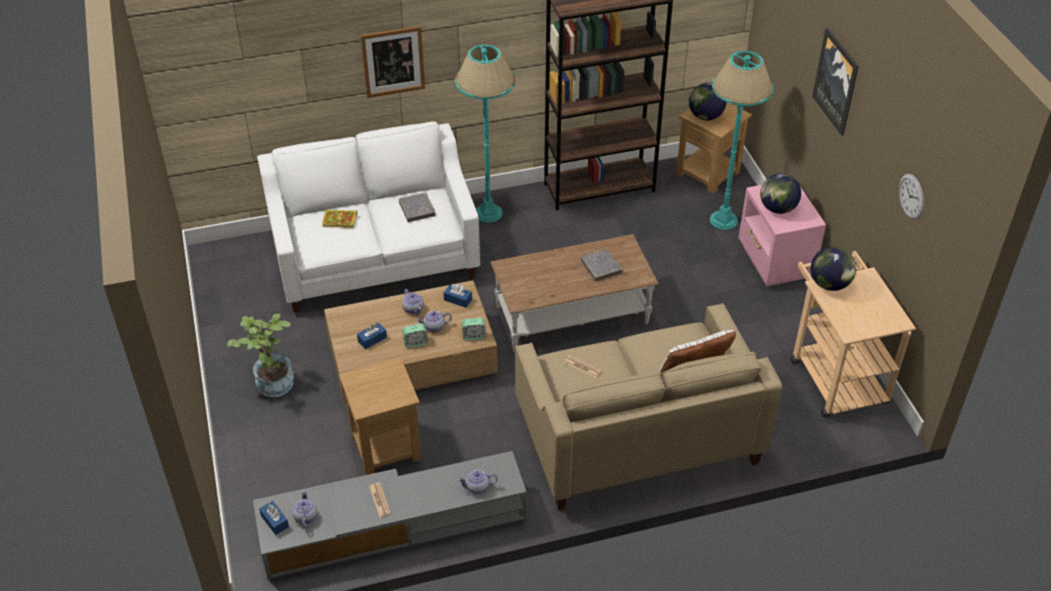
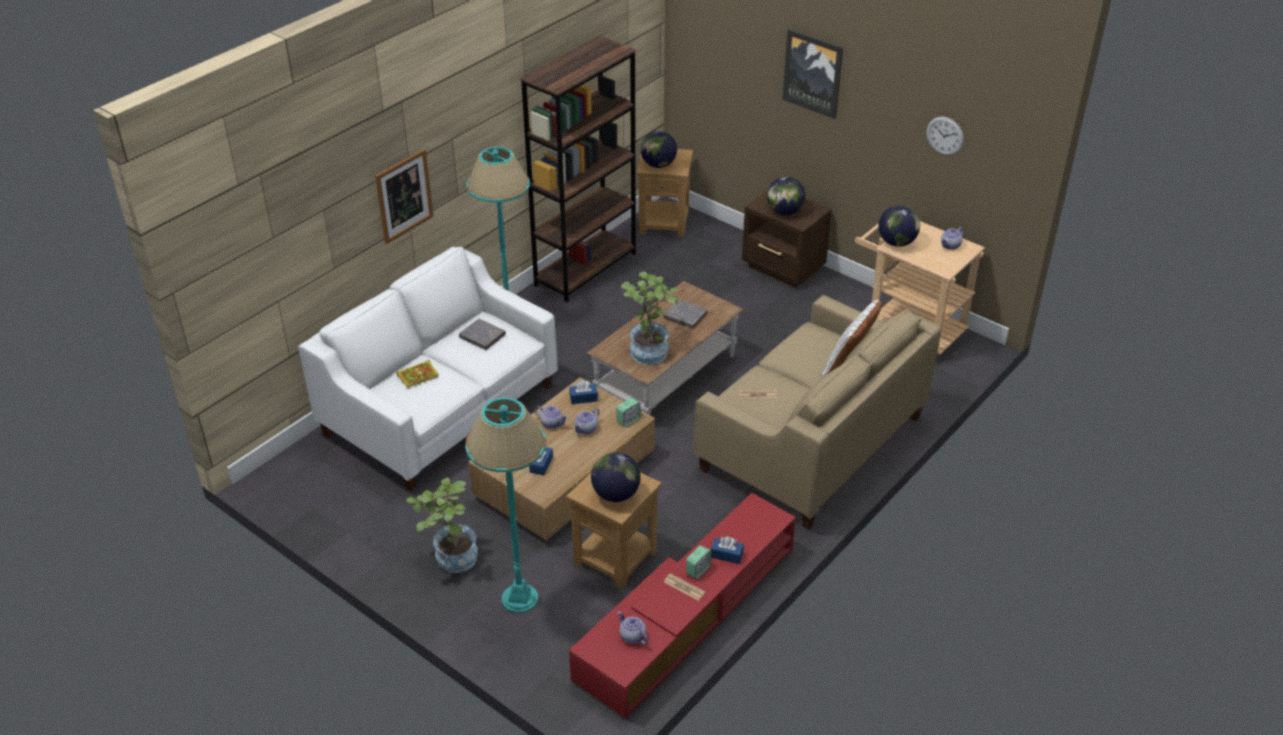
camera: 35 degrees left, 5 degrees down
(275, 521) = (608, 655): blue tissue box -> blue tissue box (726, 555)
(375, 392) = (616, 494): none -> globe
(393, 524) = (686, 613): grey tv stand -> red tv stand
(415, 342) = (583, 449): alarm clock -> alarm clock (698, 570)
(477, 487) = (754, 534): teapot -> teapot (950, 246)
(541, 282) = (649, 349): none -> potted plant
(723, 220) = (712, 253): turquoise floor lamp -> turquoise floor lamp (519, 599)
(774, 263) = (783, 268): pink nightstand -> brown nightstand

